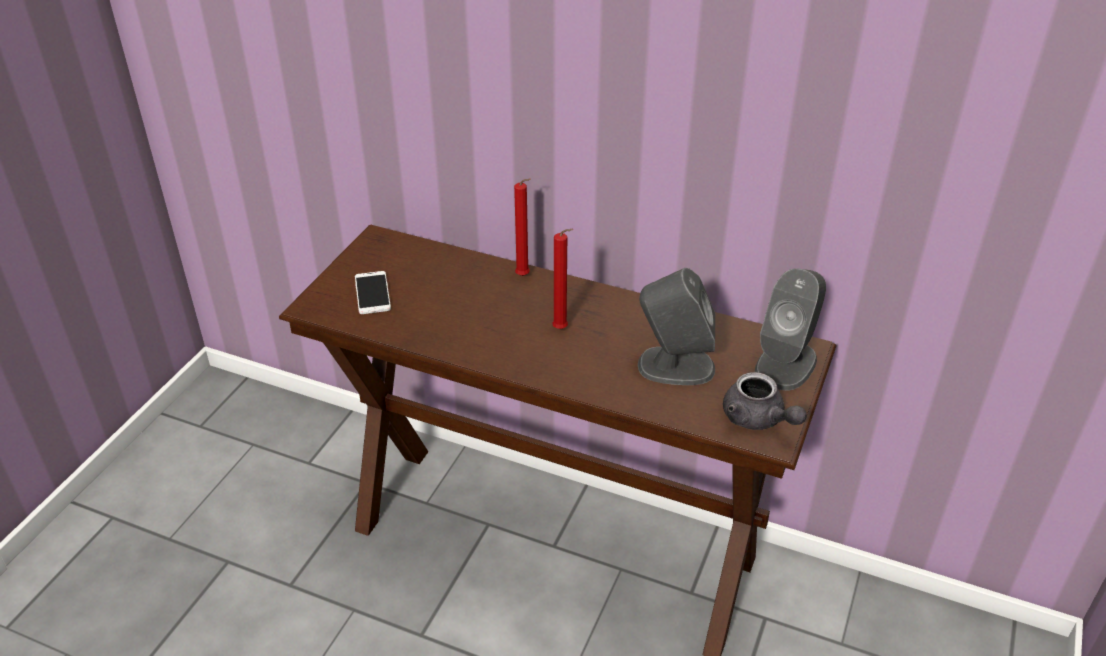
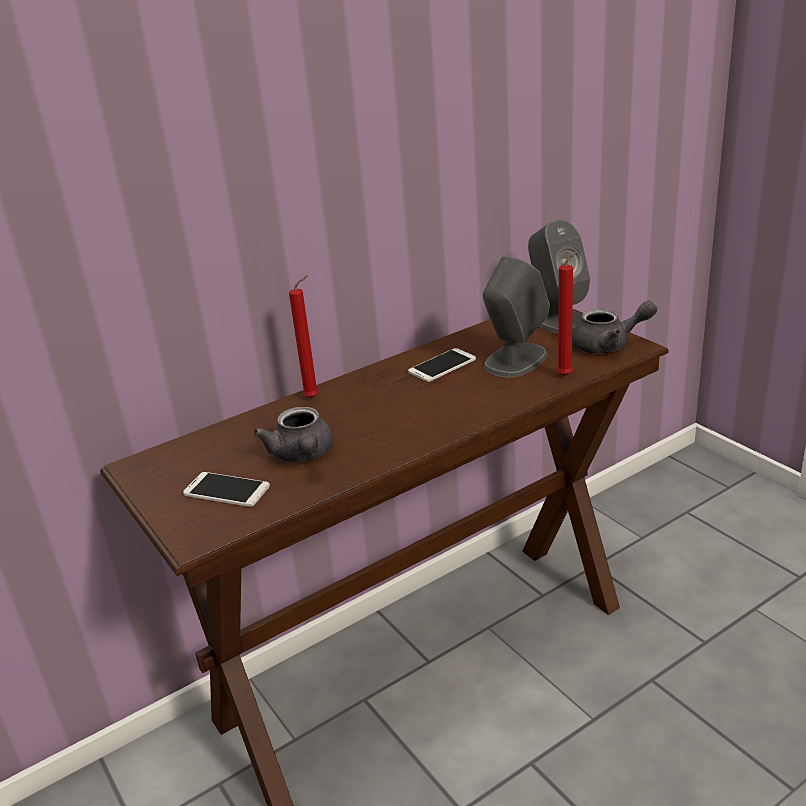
camera: 55 degrees left, 10 degrees down
(437, 308) = (303, 456): none -> grey teapot
(562, 330) = (412, 398): red candle -> red candle (567, 375)
(630, 325) = (442, 366): none -> phone

